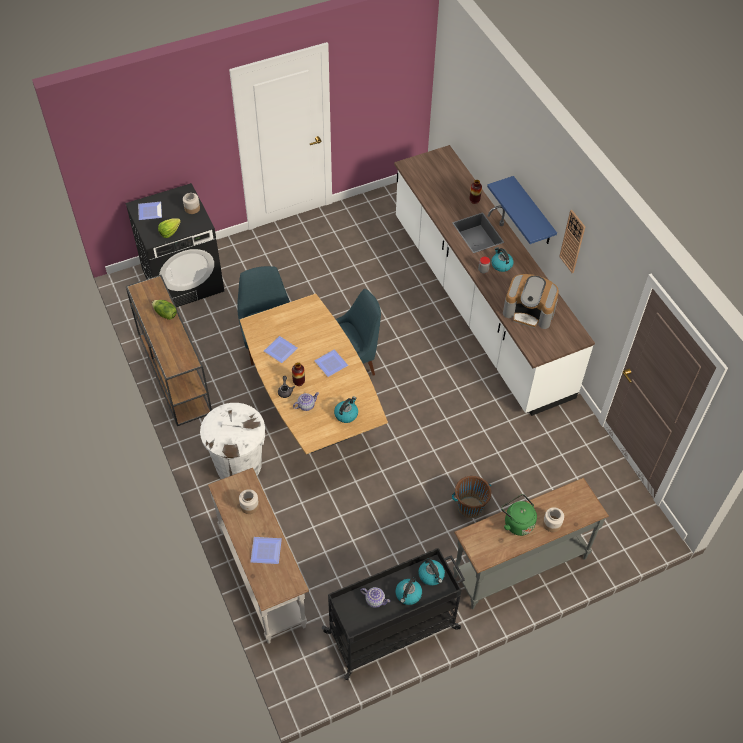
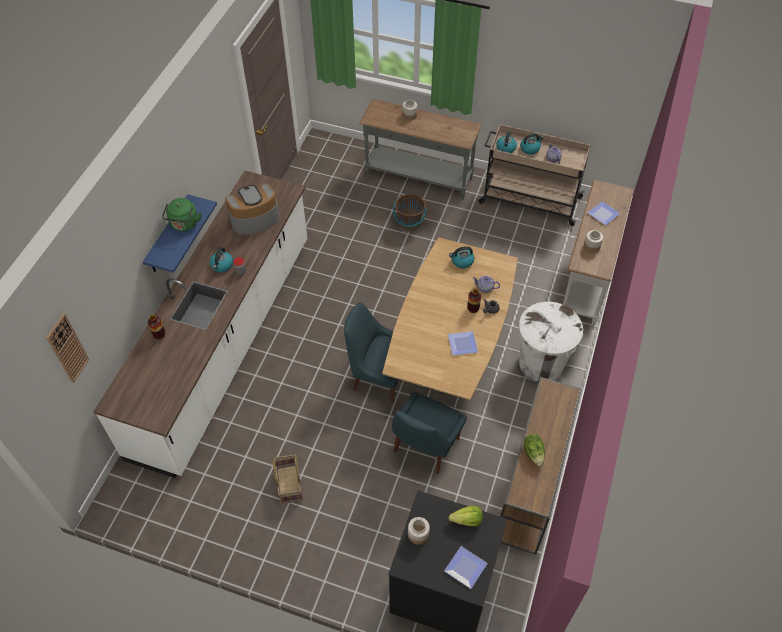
camera: 135 degrees left, 0 degrees up
(331, 365) = (435, 303): plate -> none
(332, 263) = (289, 484): none -> basket
(393, 630) = (529, 200): black cart -> beige cart
(517, 522) = (428, 128): green kettle -> green kettle (184, 225)
(529, 311) = (254, 219): coffee machine -> coffee machine turned 90 degrees counterclockwise
(572, 241) = (197, 166): wall clock -> wall clock (67, 348)

